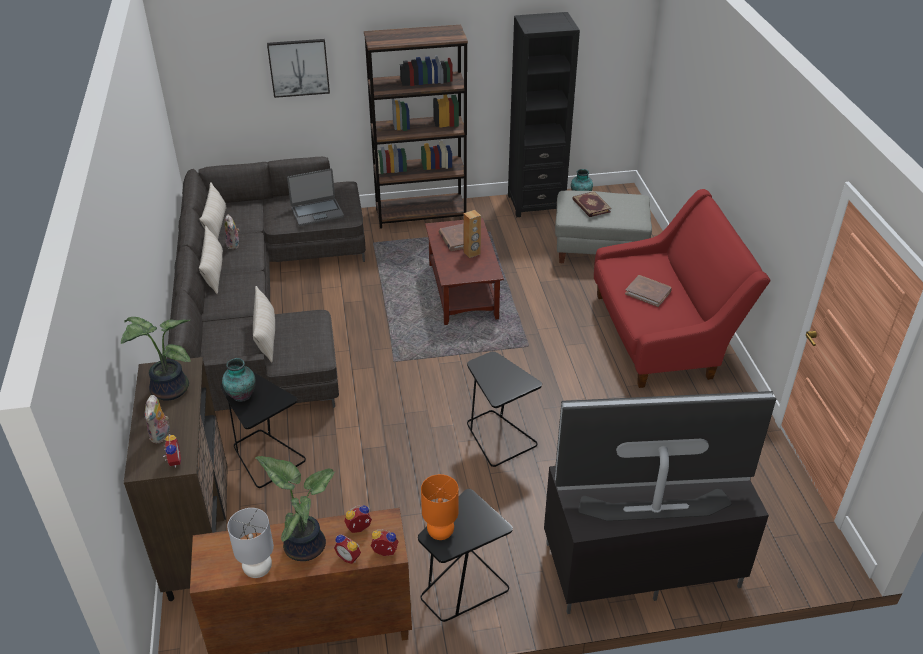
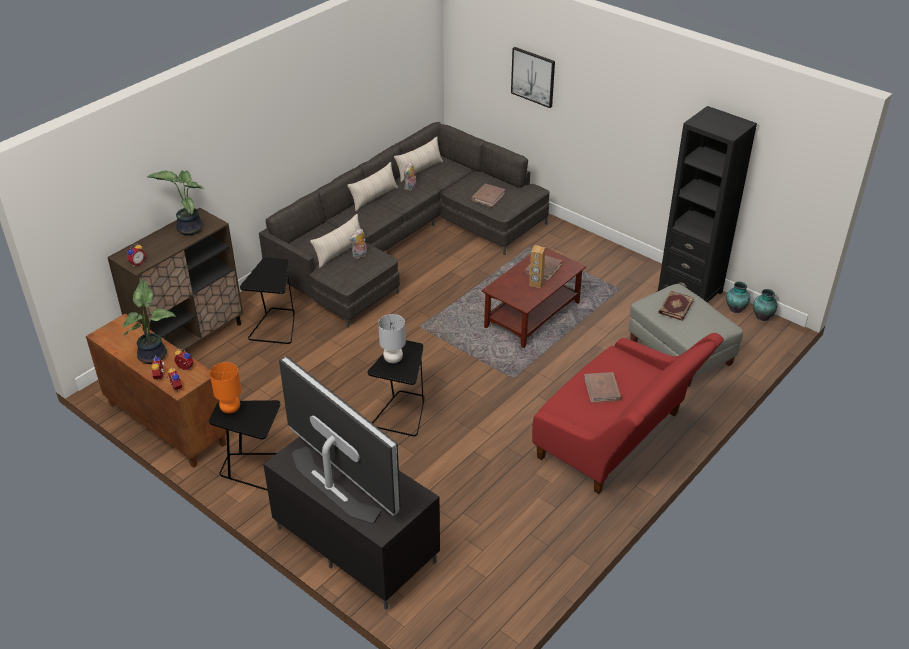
camera: 50 degrees right, 0 degrees up
(161, 435) = (152, 247): plush toy -> plush toy (359, 255)
(241, 395) = (263, 270): vase -> vase (762, 316)
(258, 569) = (121, 349): grey table lamp -> grey table lamp (393, 359)
(317, 212) = (488, 197): laptop -> brown book
(421, 214) = (592, 247): brown bookcase -> none

